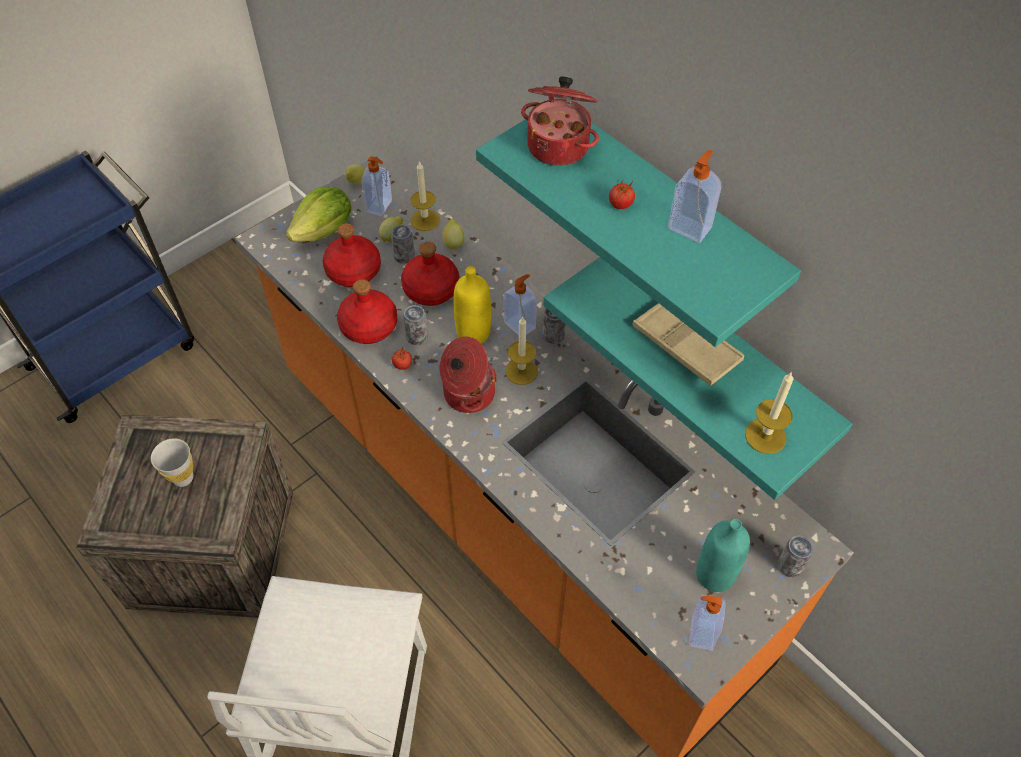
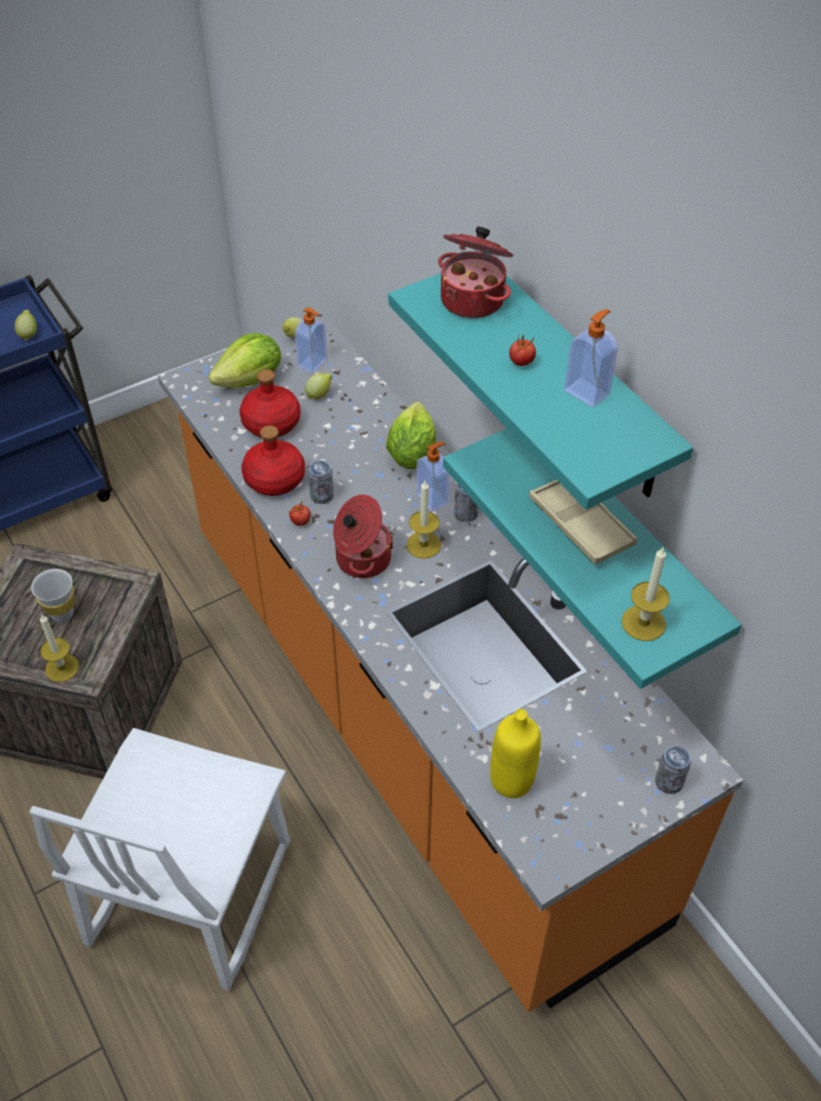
camera: 10 degrees right, 5 degrees down
(404, 256) = (327, 415): can -> none
(425, 220) = (357, 382): candle -> candle (62, 668)
(430, 289) = (347, 451): red bottle -> none
(453, 243) = (381, 409): lemon -> lemon (28, 334)
(473, 333) = (381, 500): yellow bottle -> yellow bottle (511, 780)
(491, 284) = (412, 454): none -> lettuce
(700, 633) = (554, 833): soap dispenser -> none
(714, 575) = (583, 778): turquoise bottle -> none

